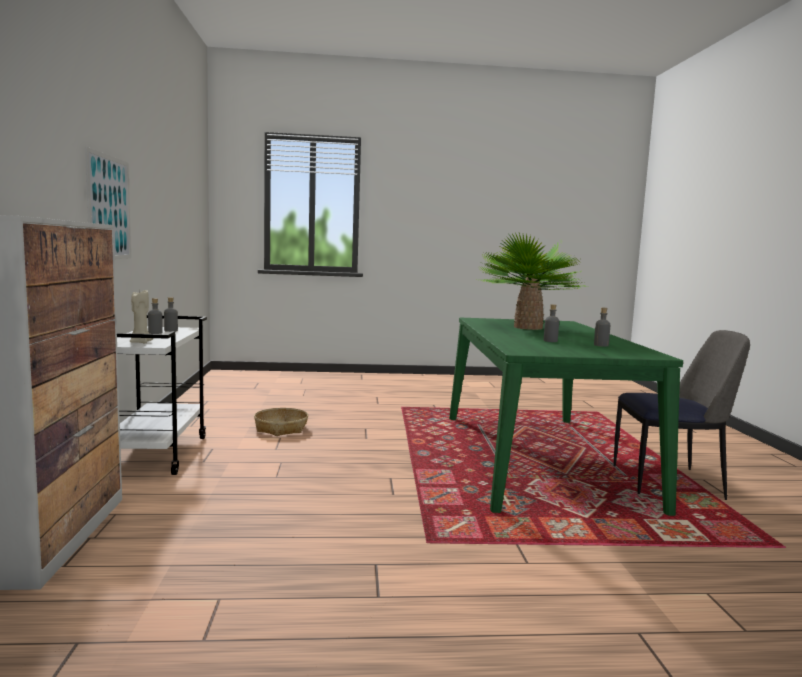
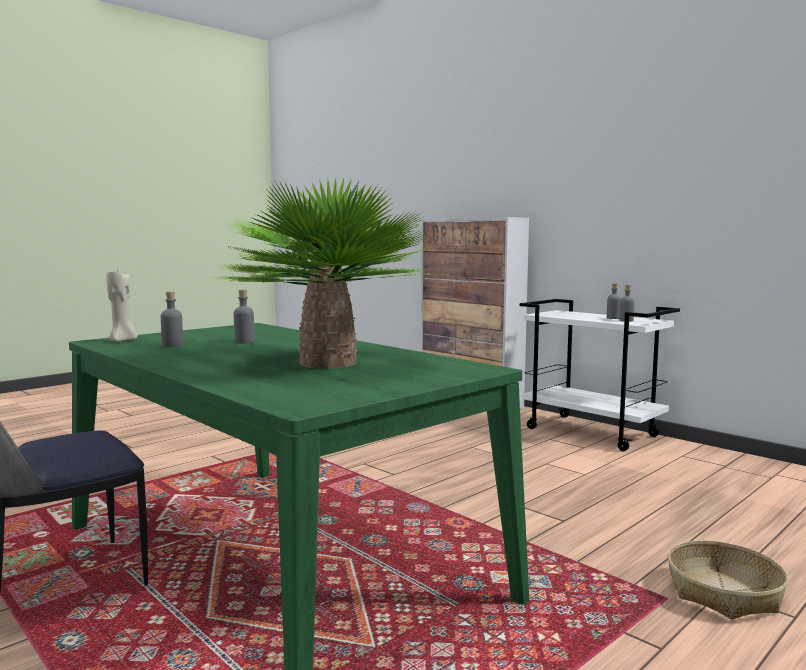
camera: 140 degrees right, 0 degrees up
(109, 207) = (632, 197): picture -> none
(140, 342) = (558, 313): beige candle -> beige candle (123, 341)
(281, 428) = (622, 483): basket -> basket (724, 593)

